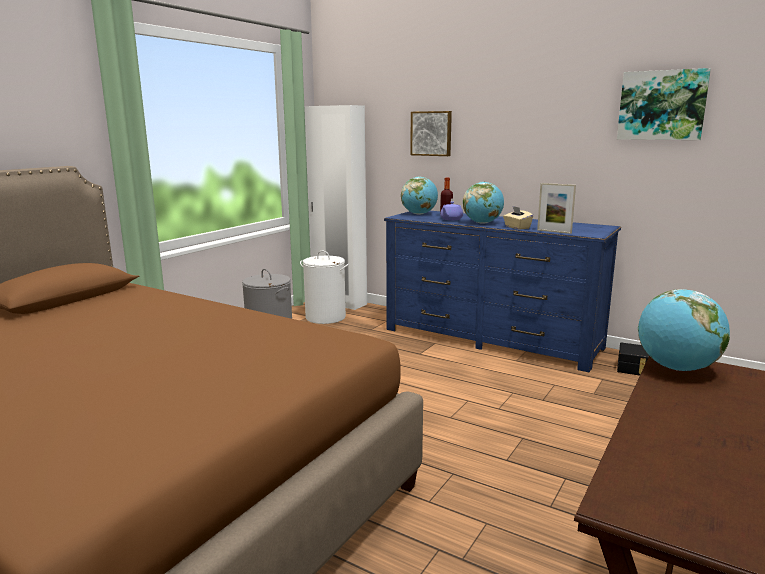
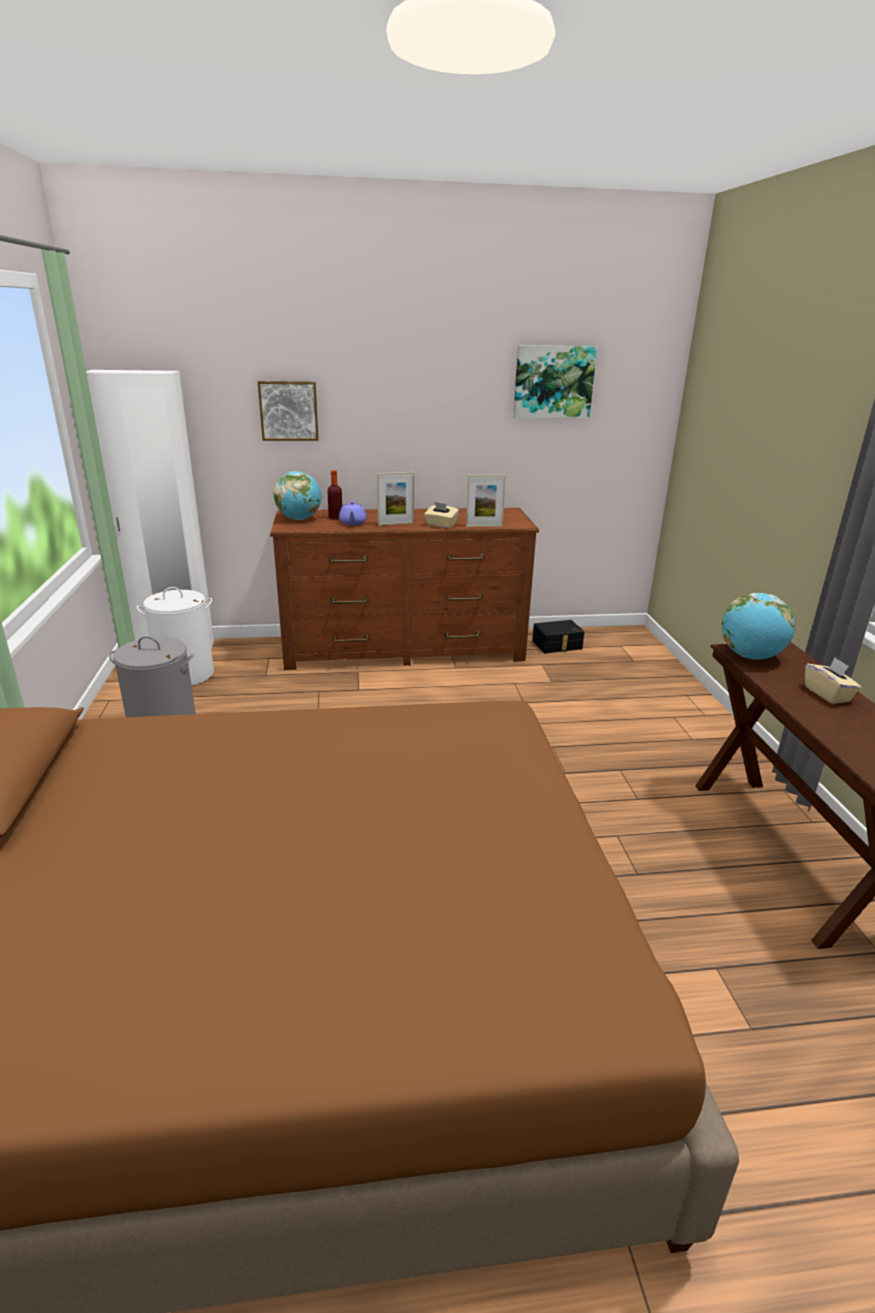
camera: 40 degrees left, 10 degrees up
(482, 223) = (396, 524): globe -> picture frame
(491, 338) = (404, 649): blue dresser -> brown dresser
(713, 419) = (827, 694): none -> beige tissue box

